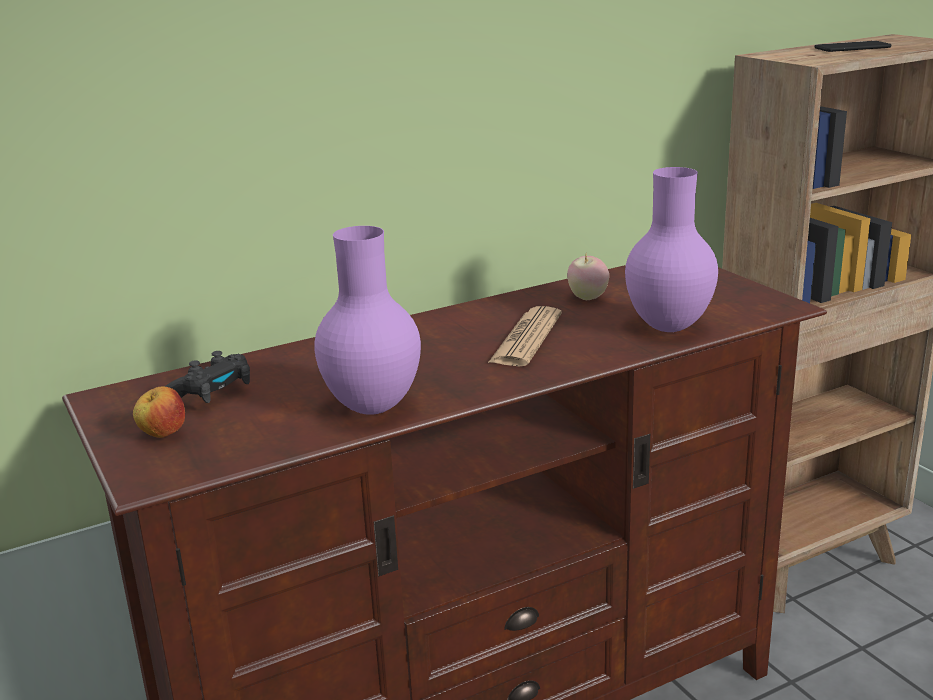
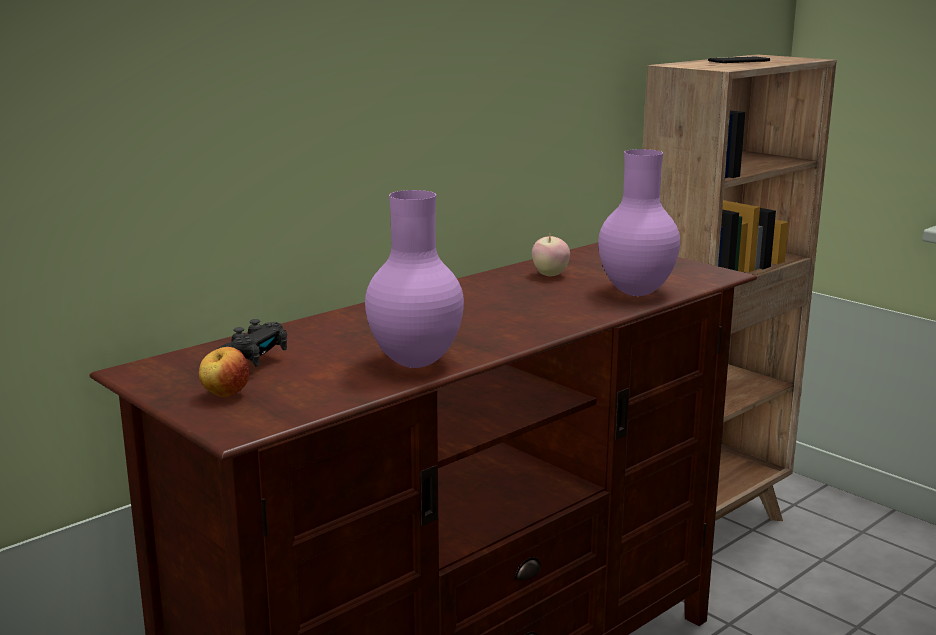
camera: 15 degrees left, 5 degrees down
(526, 338) = (517, 306): newspaper -> none

